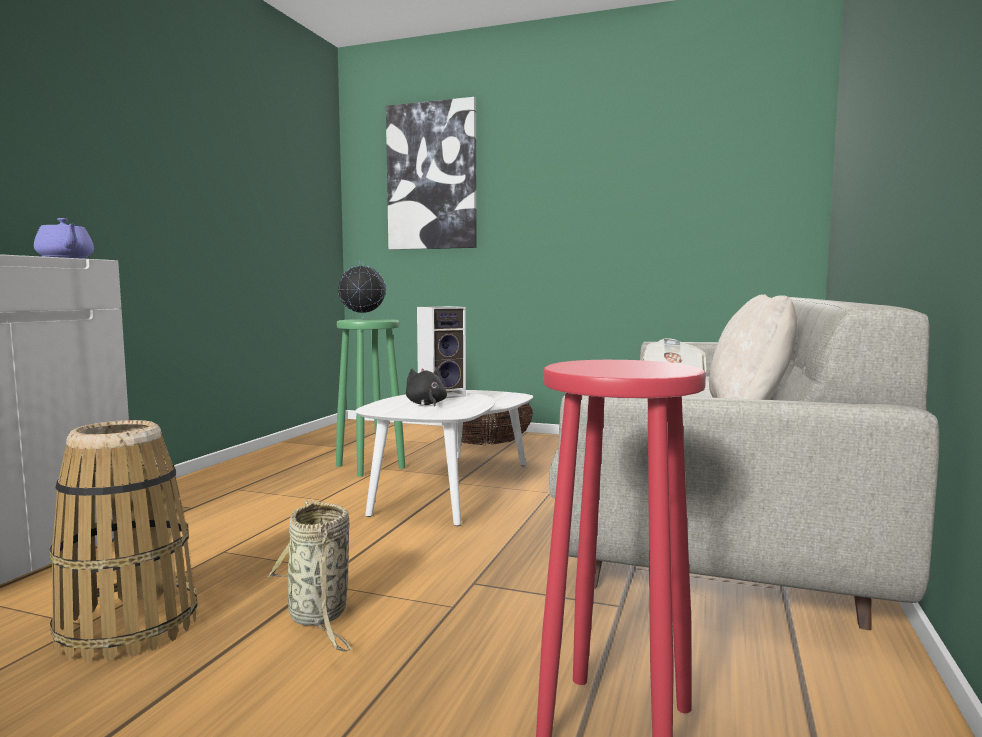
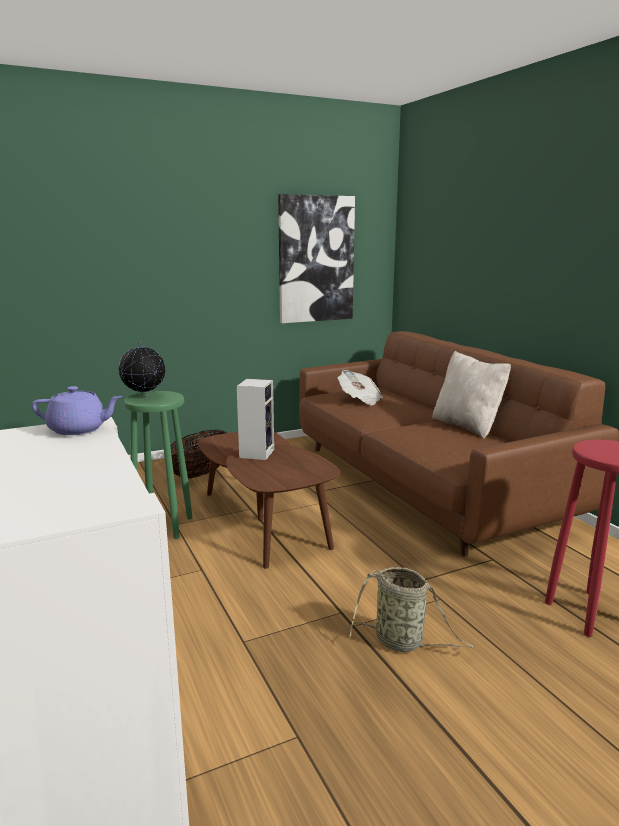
camera: 45 degrees left, 10 degrees up
(129, 626) = (327, 717): basket -> none
(426, 404) = (278, 467): black plush toy -> none
(432, 176) = (88, 226): picture -> picture (316, 259)
(454, 487) = (264, 520): white coffee table -> brown coffee table
(717, 511) = (423, 483): grey sofa -> brown sofa

